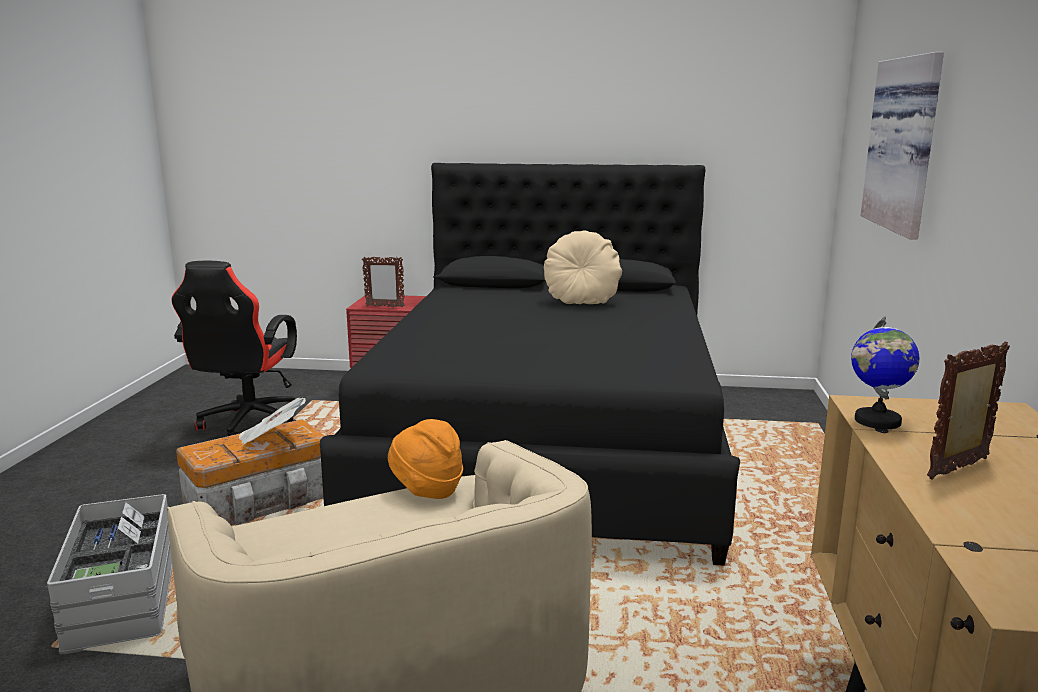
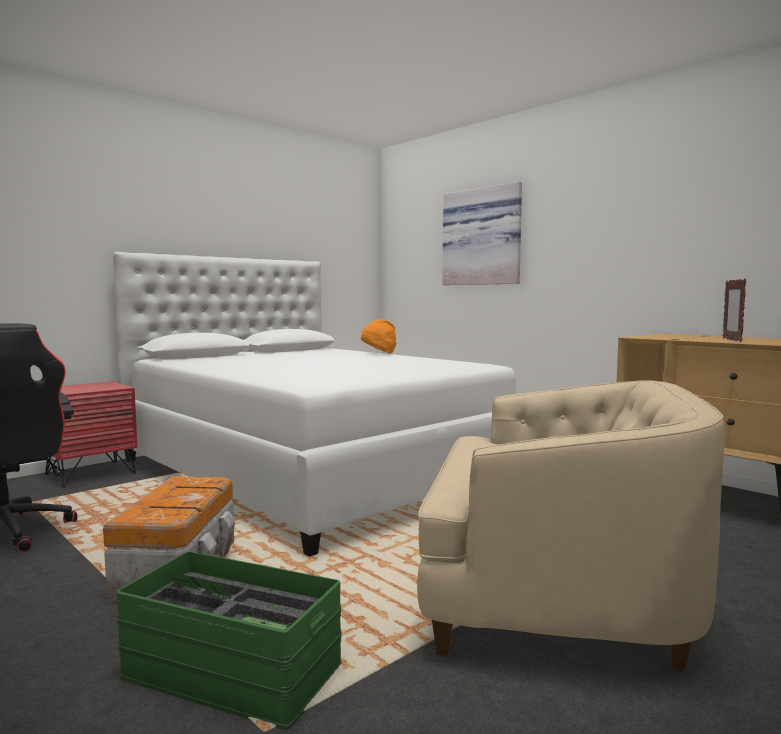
camera: 50 degrees left, 10 degrees down
(120, 598) = (230, 671): grey storage box -> green storage box
(271, 438) = (188, 490): newspaper -> none
(384, 306) = (92, 389): picture frame -> none
(426, 490) = (477, 442): orange hat -> orange hat (379, 353)
(547, 447) = (314, 470): black bed -> white bed
(582, 302) = (300, 355): beige pillow -> none
(877, 421) = (664, 338): globe -> none

